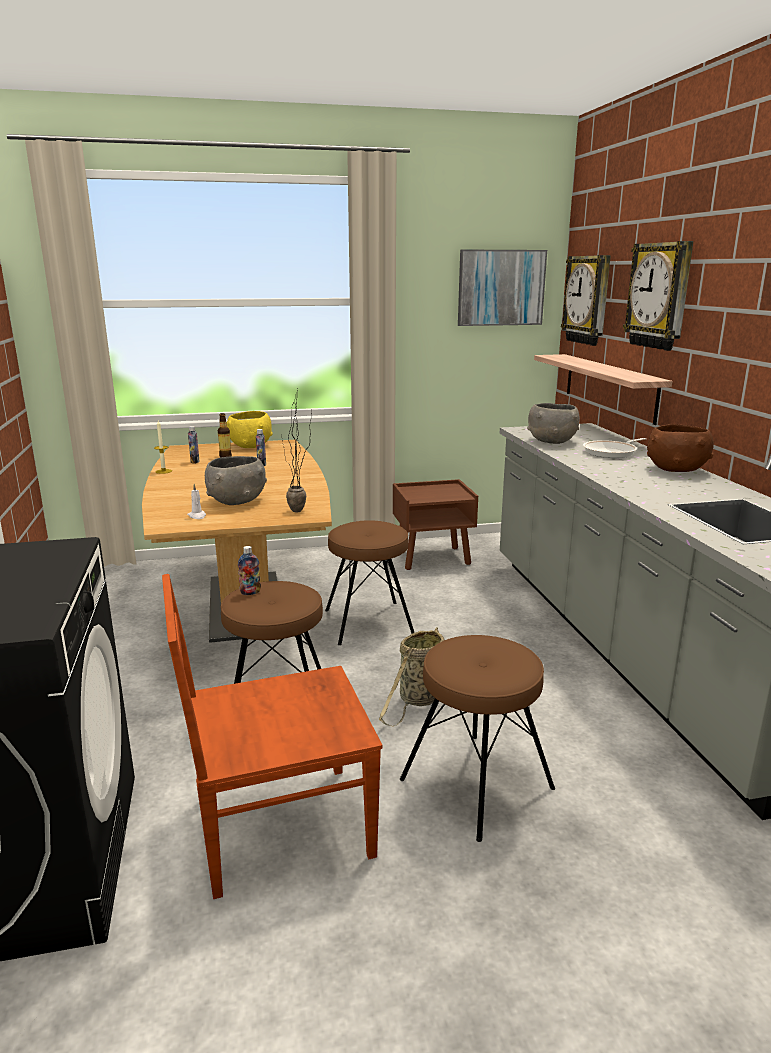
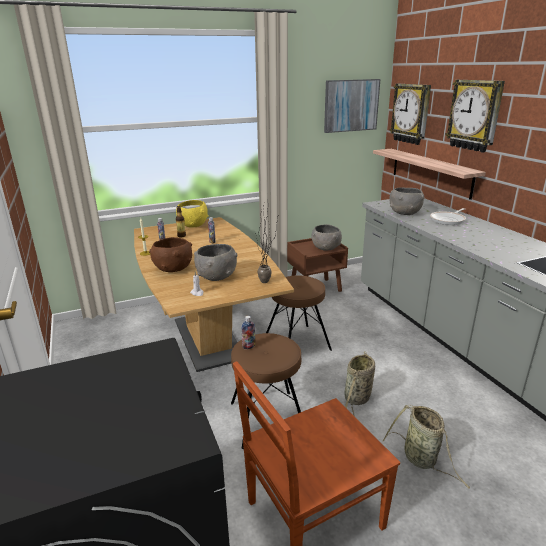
camera: 10 degrees left, 5 degrees up
(446, 495) = (326, 248): none -> grey bowl
(476, 784) = (422, 460): brown stool -> basket
(675, 469) = (498, 232): brown bowl -> brown bowl (173, 269)

